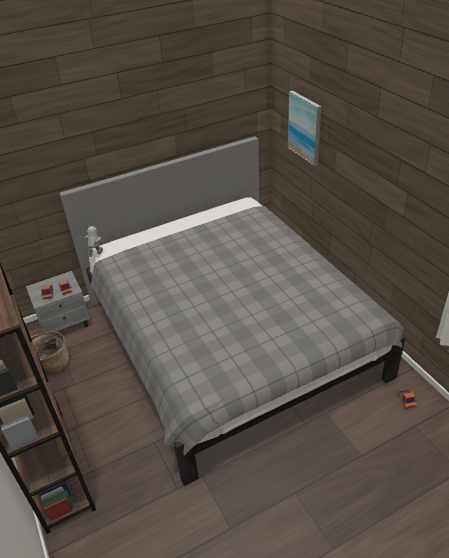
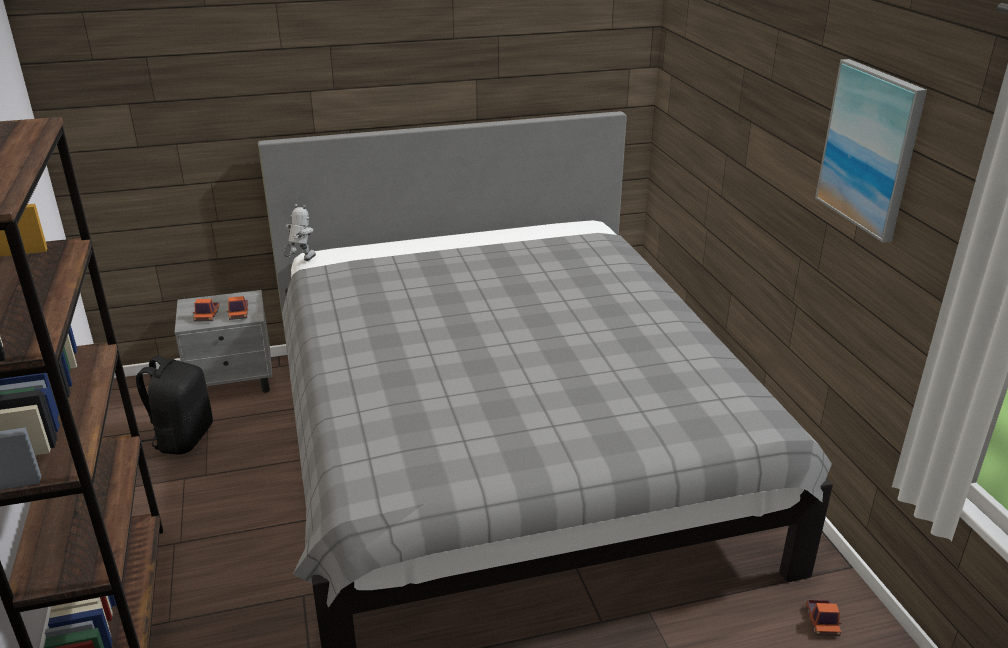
camera: 10 degrees right, 10 degrees down
(52, 364) = (182, 438): basket -> black backpack
(305, 127) = (705, 91): picture -> picture (870, 148)

